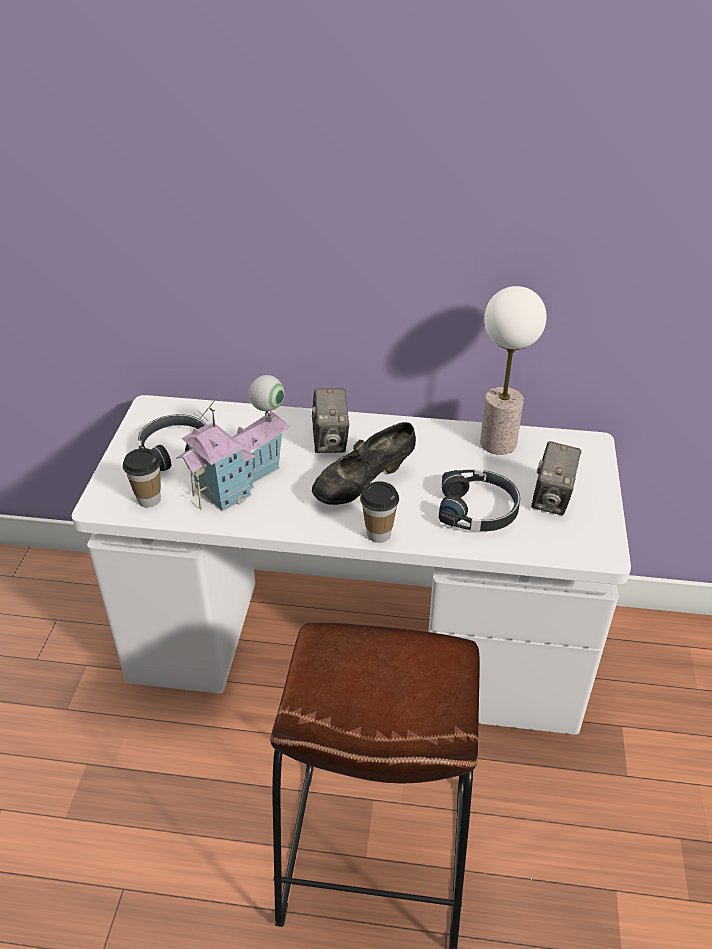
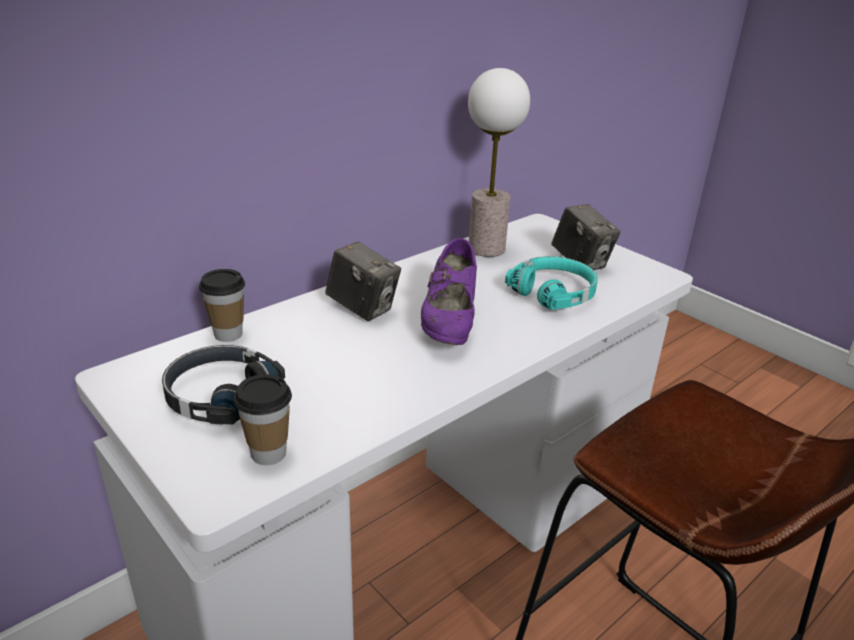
camera: 50 degrees left, 10 degrees down
(240, 482) = (339, 381): toy house -> none
(363, 485) = (449, 323): black shoe -> purple shoe
(378, 534) = (524, 347): cup -> cup (228, 334)
(478, 509) = (554, 292): black headphones -> turquoise headphones

